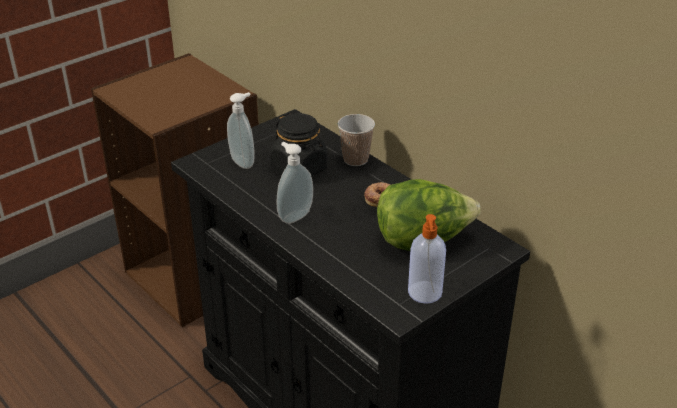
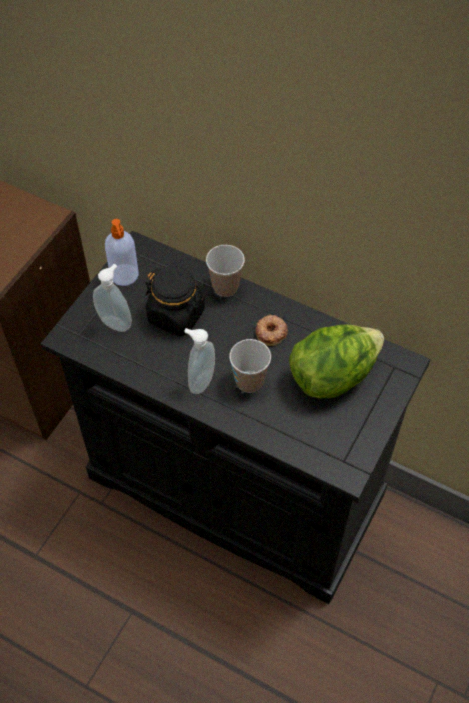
camera: 20 degrees left, 20 degrees up
(339, 226) = (249, 381): none -> cup
(425, 293) = (360, 440): soap dispenser -> soap dispenser (124, 276)

